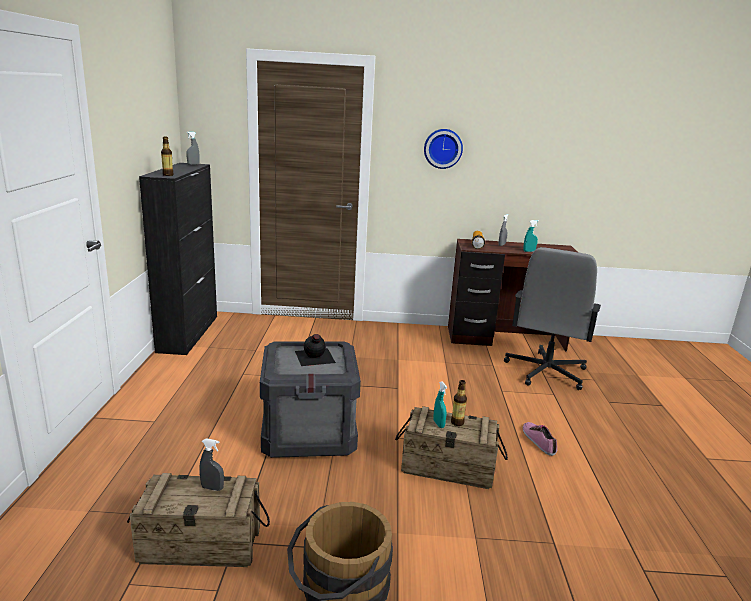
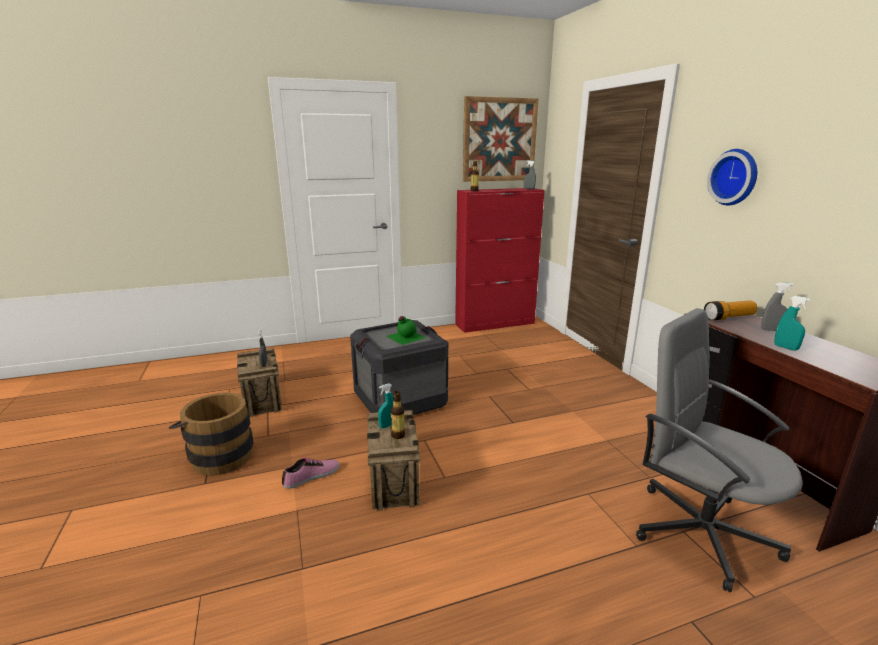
camera: 70 degrees right, 0 degrees up
(155, 107) = (499, 140): none -> picture
(188, 333) = (495, 324): black cabinet -> red cabinet
(314, 357) = (405, 336): black bottle -> green bottle
(539, 441) = (494, 540): shoe -> shoe (312, 476)
(545, 372) = (700, 531): grey office chair -> grey office chair turned 45 degrees clockwise

